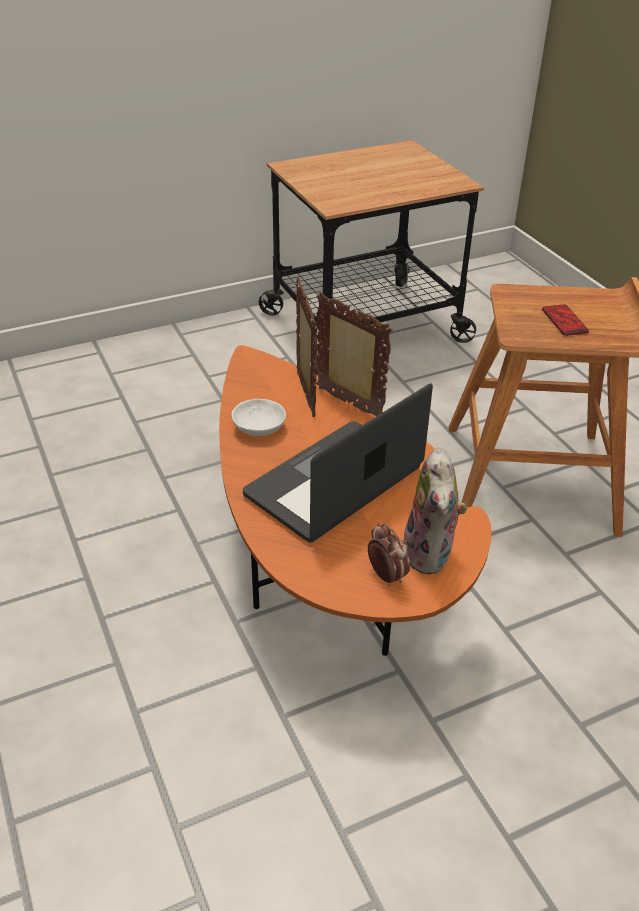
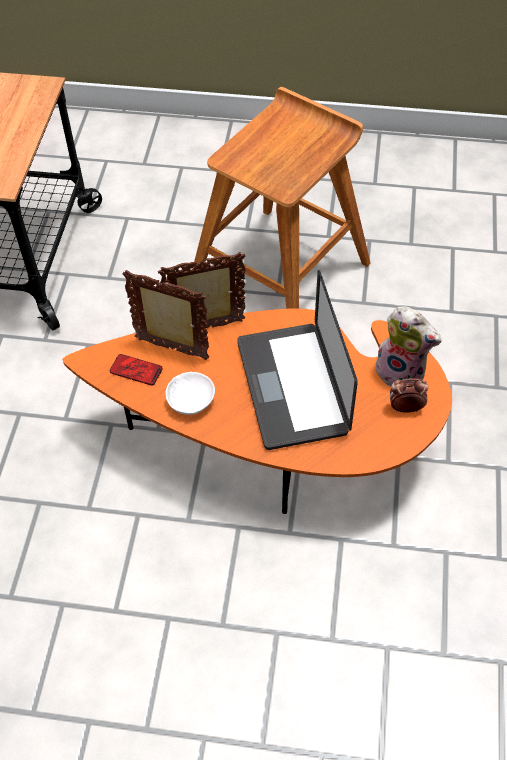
camera: 55 degrees left, 15 degrees up
(564, 321) = (288, 155): phone -> phone (136, 370)

